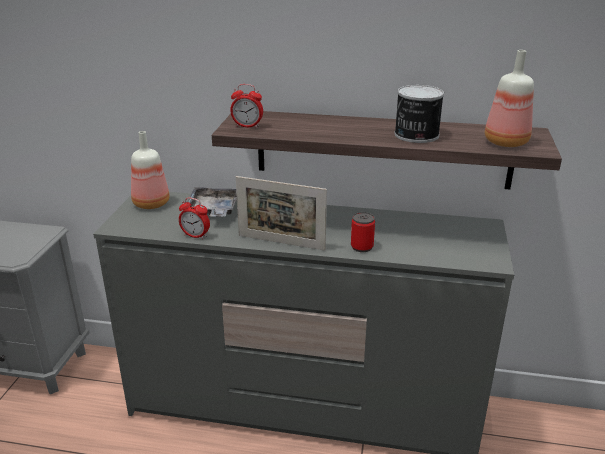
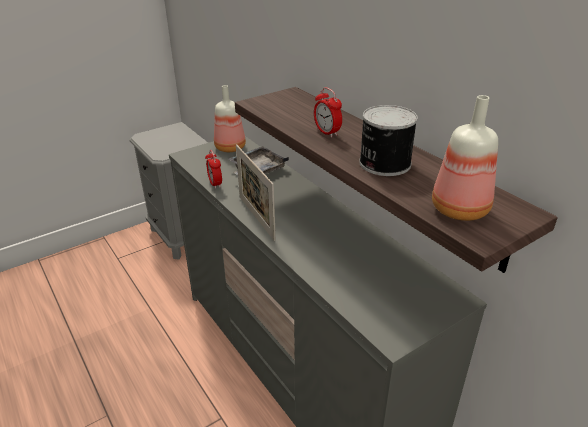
camera: 45 degrees right, 5 degrees up
(247, 126) = (270, 104): alarm clock -> alarm clock (327, 132)
(362, 247) = (305, 254): can -> none

